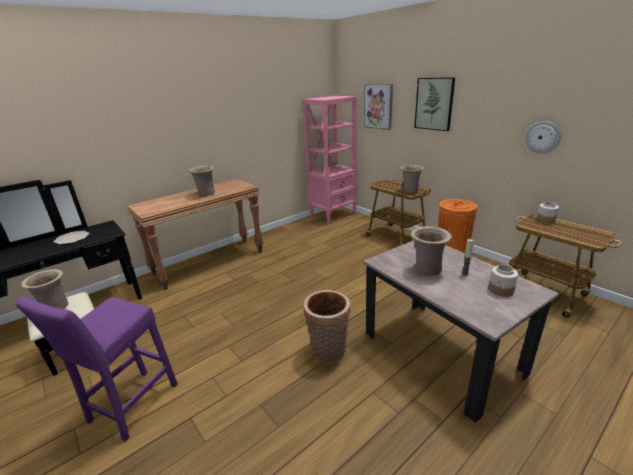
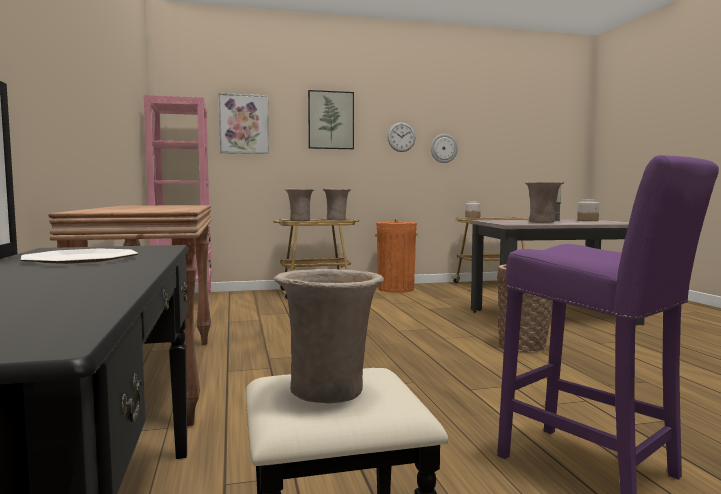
camera: 65 degrees left, 20 degrees down
(206, 194) = (164, 207): beige vase -> beige vase (300, 220)
(495, 121) = (401, 137): none -> wall clock

